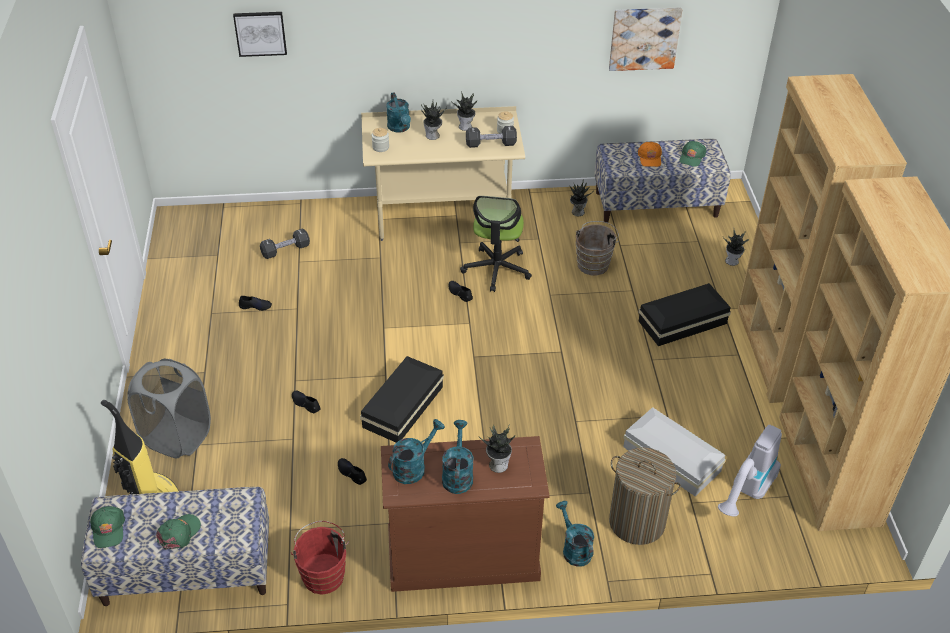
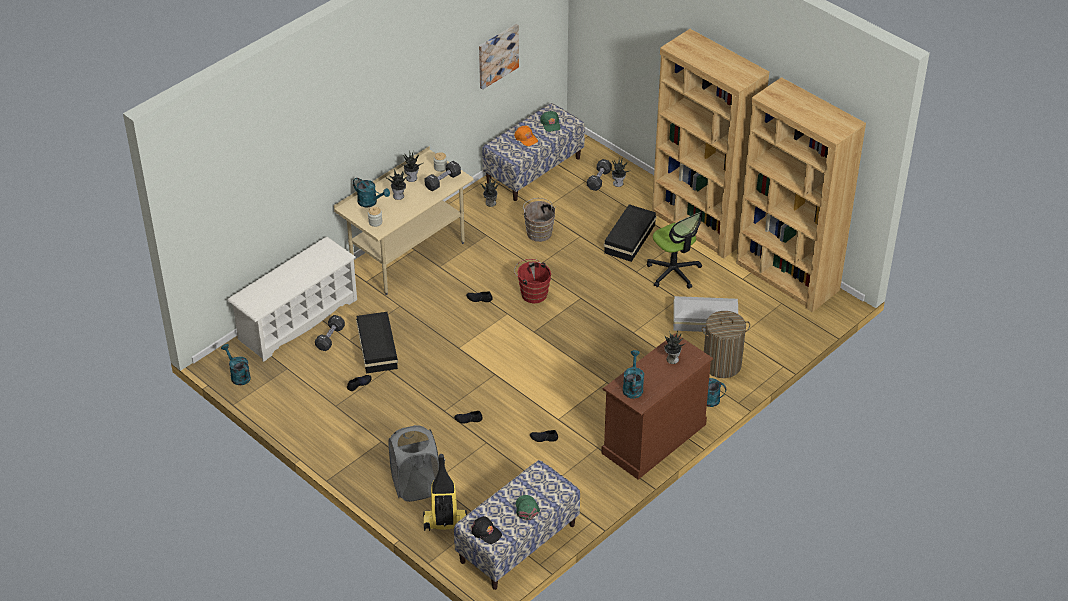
camera: 40 degrees left, 0 degrees up
(108, 529) = (486, 532): green cap -> black cap
(260, 33) = (265, 180): picture -> none
(280, 218) = (297, 319): none -> white shoe rack
(323, 573) = (592, 495): red bucket -> red bucket (532, 293)
(405, 406) = (528, 384): black storage box -> black storage box (378, 347)
(457, 474) = (658, 376): turquoise watering can -> turquoise watering can (238, 375)
(496, 269) = (483, 270): office chair -> office chair (673, 272)
(714, 247) = (599, 180): none -> black dumbbell
(747, 493) = (760, 314): vacuum cleaner -> none

